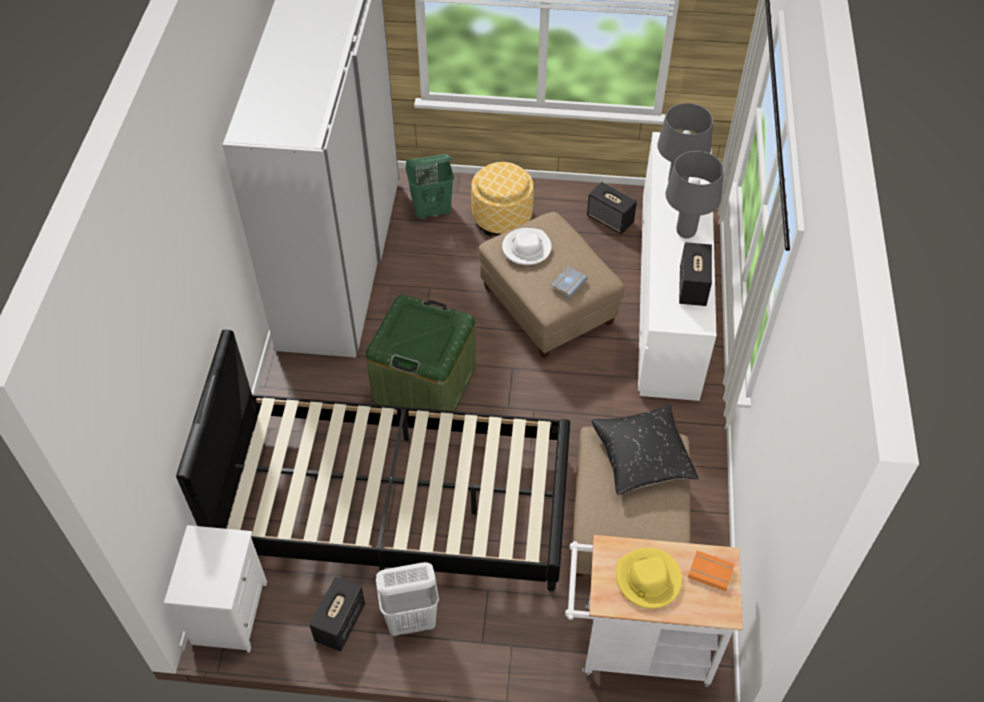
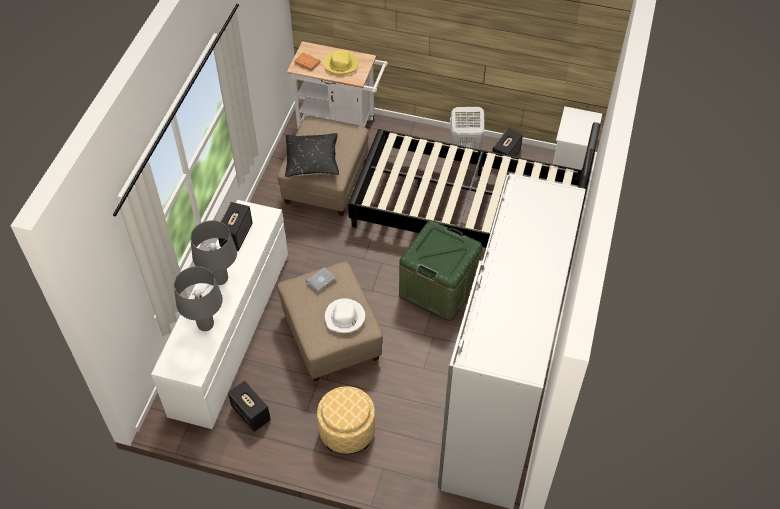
camera: 170 degrees left, 0 degrees up
(432, 210) = (410, 449): green laundry basket -> none

